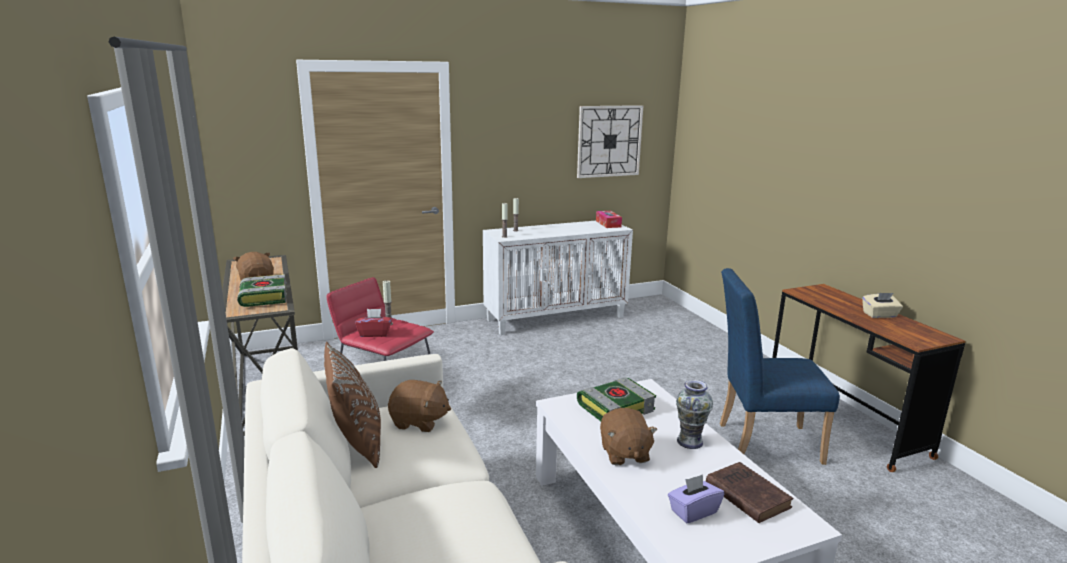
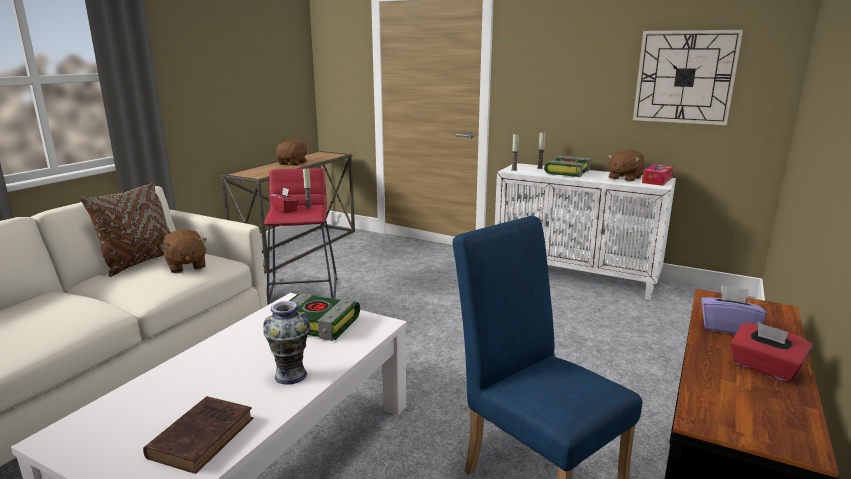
camera: 50 degrees right, 0 degrees up
(263, 297) = (269, 170): book -> book (567, 172)
(624, 453) = (231, 352): brown plush toy -> brown plush toy (624, 178)
(693, 511) = (147, 414): purple tissue box -> purple tissue box (728, 328)
(880, 315) = (764, 368): beige tissue box -> red tissue box

